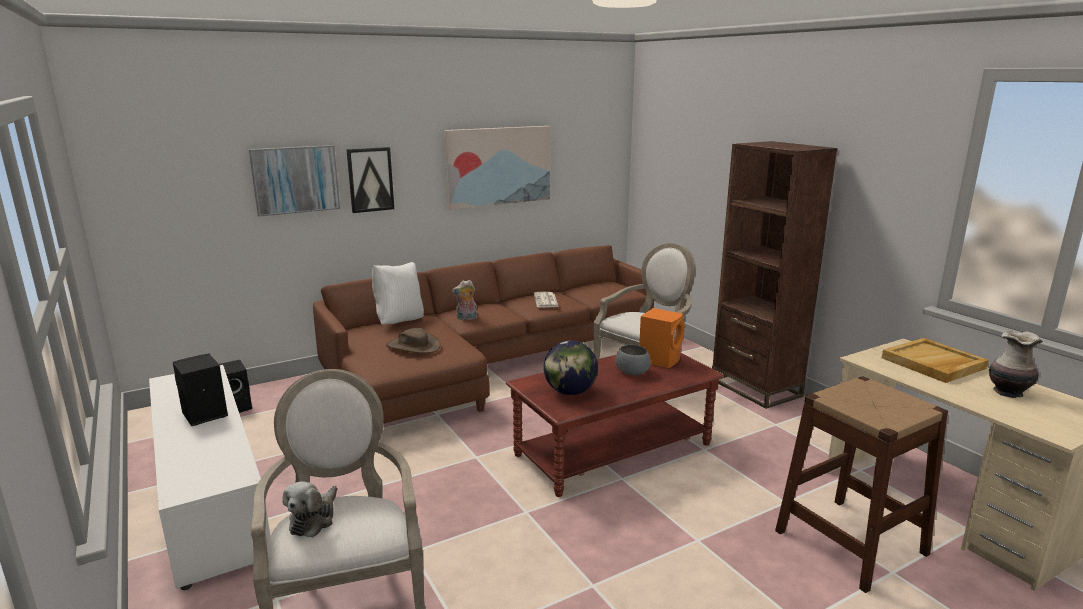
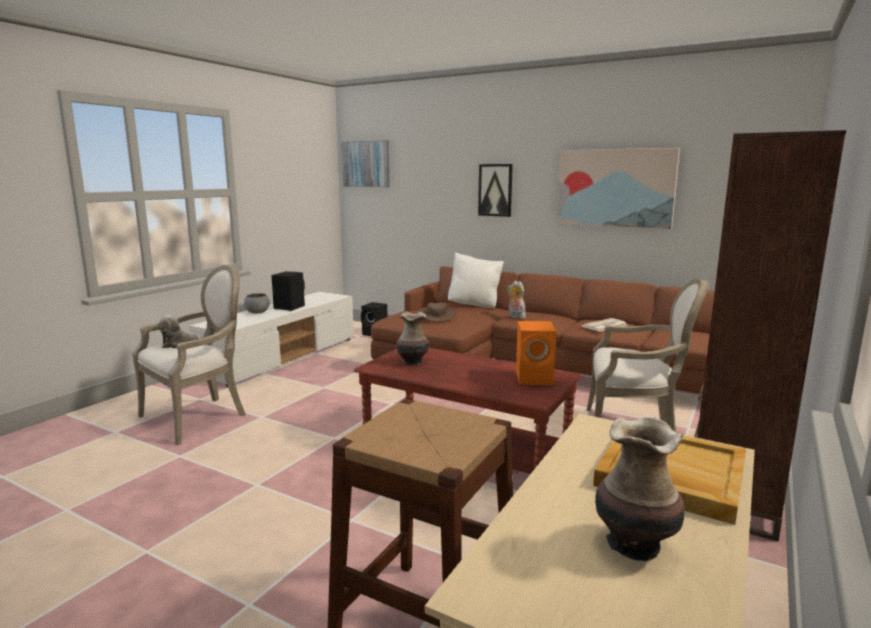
camera: 60 degrees right, 5 degrees down
(295, 179) = (444, 185): picture -> picture (366, 164)
(570, 392) = (412, 362): globe -> vase
(632, 373) = (485, 374): grey bowl -> grey bowl (257, 312)

